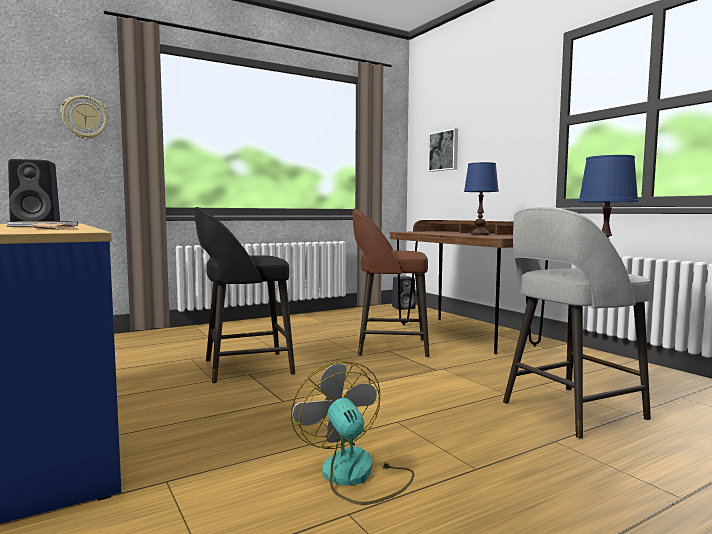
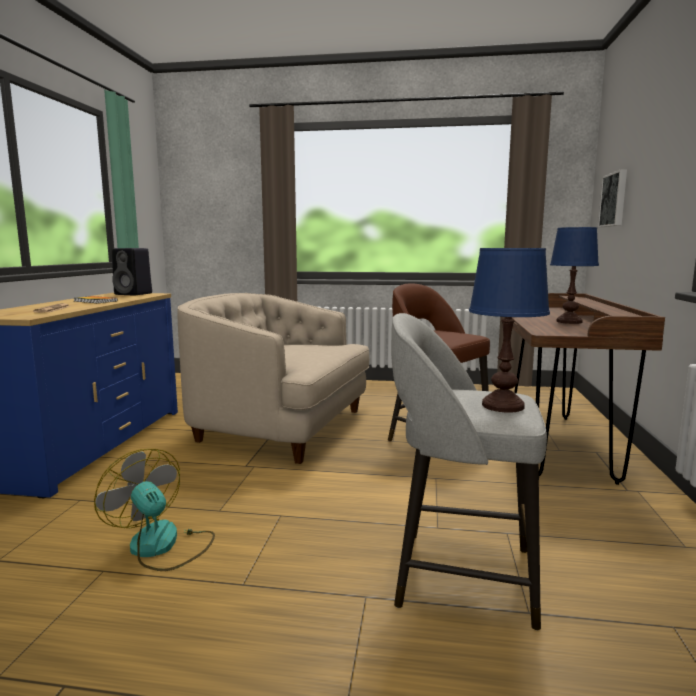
camera: 40 degrees right, 5 degrees up
(85, 118) = (241, 198): wall clock -> none
(245, 367) = (280, 427): black stool -> beige armchair
(356, 476) = (162, 546): fan -> fan turned 60 degrees counterclockwise
(404, 308) = (555, 395): black speaker -> none

